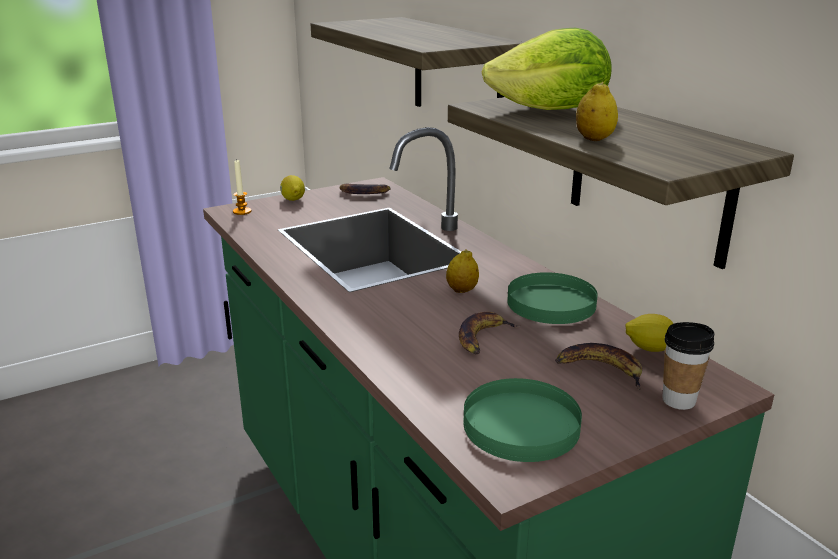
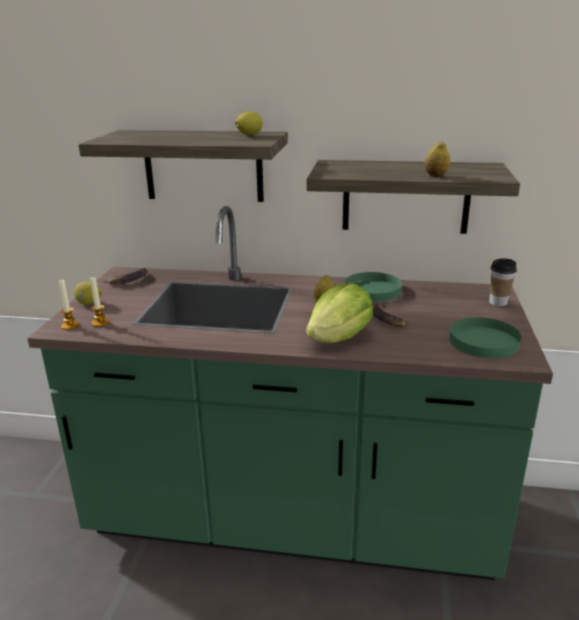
camera: 50 degrees left, 0 degrees up
(262, 218) = (100, 323): none -> candle
(551, 111) = (365, 169): lettuce -> lettuce (340, 338)
(599, 369) = (453, 306): banana -> none
(649, 349) = (447, 289): lemon -> lemon (249, 135)

